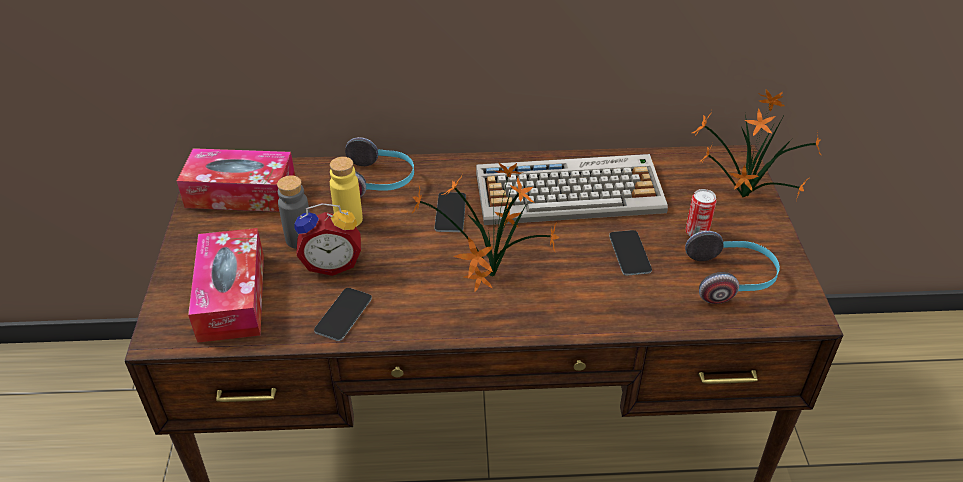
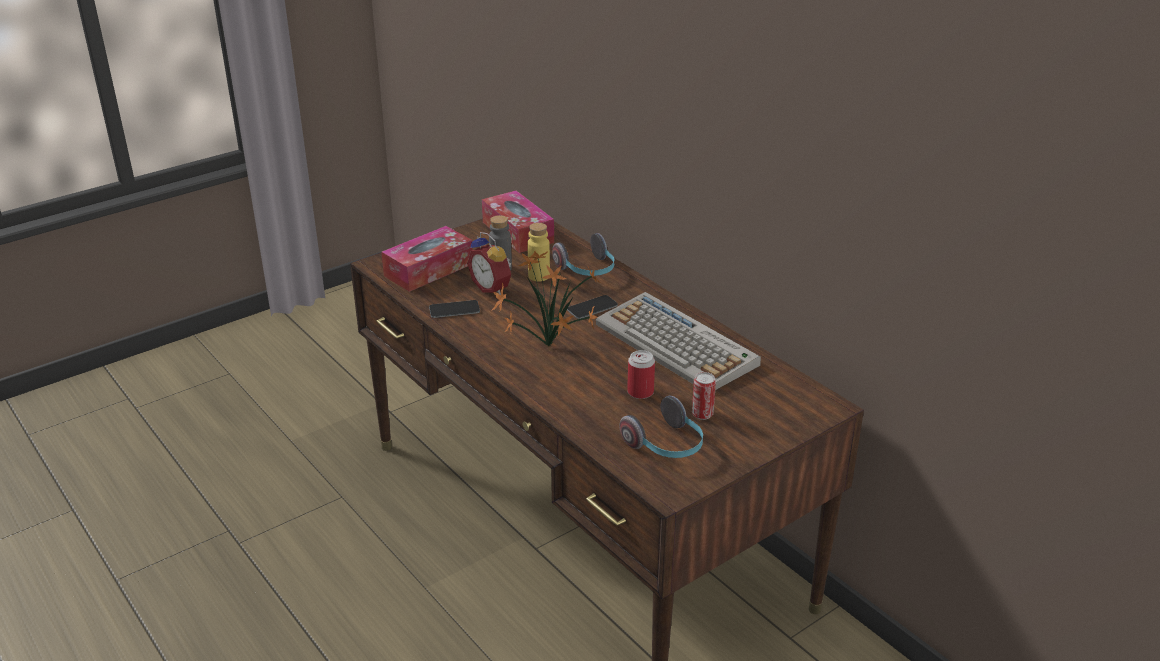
camera: 55 degrees right, 10 degrees down
(629, 253) = (640, 392): phone -> can
(739, 196) = (777, 421): potted plant -> none

